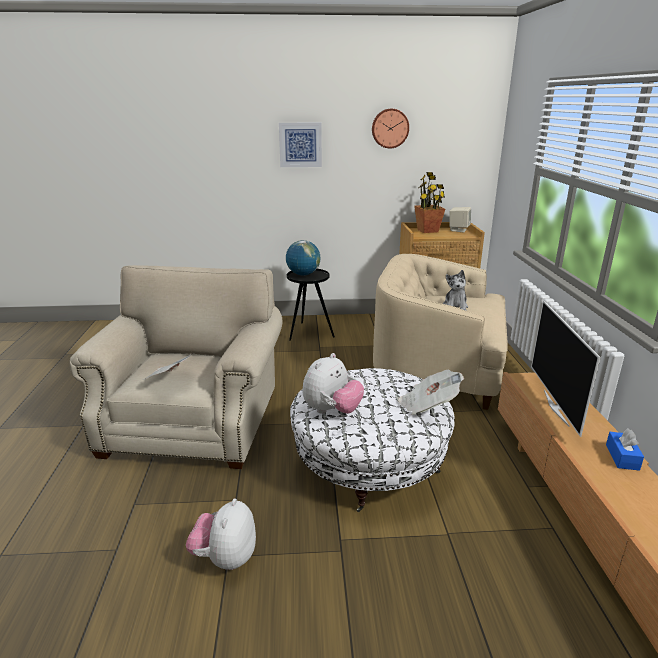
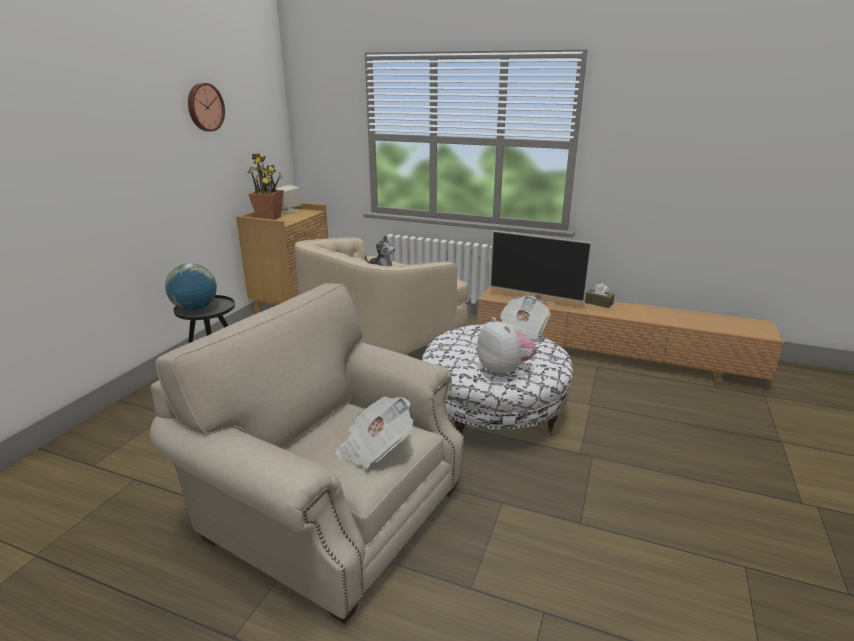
camera: 65 degrees left, 0 degrees up
(225, 558) = (582, 525): plush toy -> none
(300, 145) = (116, 137): picture -> none
(622, 457) = (598, 303): blue tissue box -> brown tissue box

